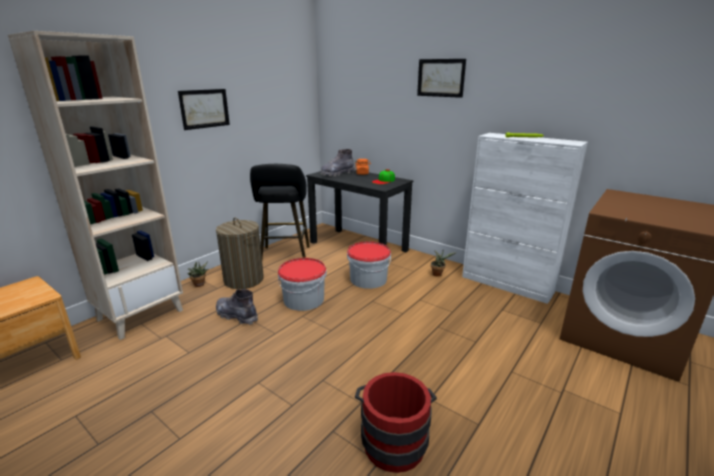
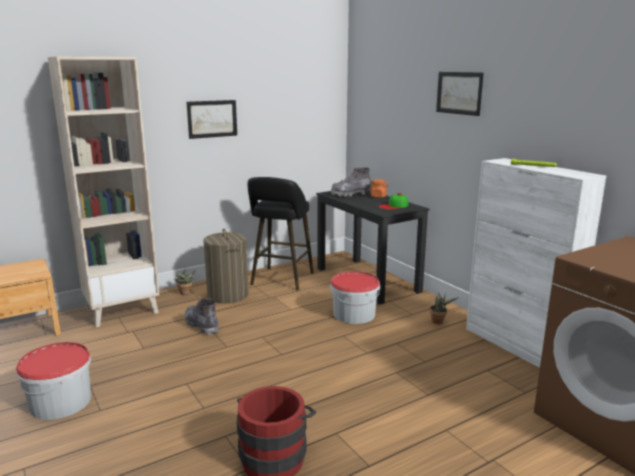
camera: 20 degrees right, 5 degrees down
(303, 299) = (273, 322): bucket -> bucket (61, 402)

